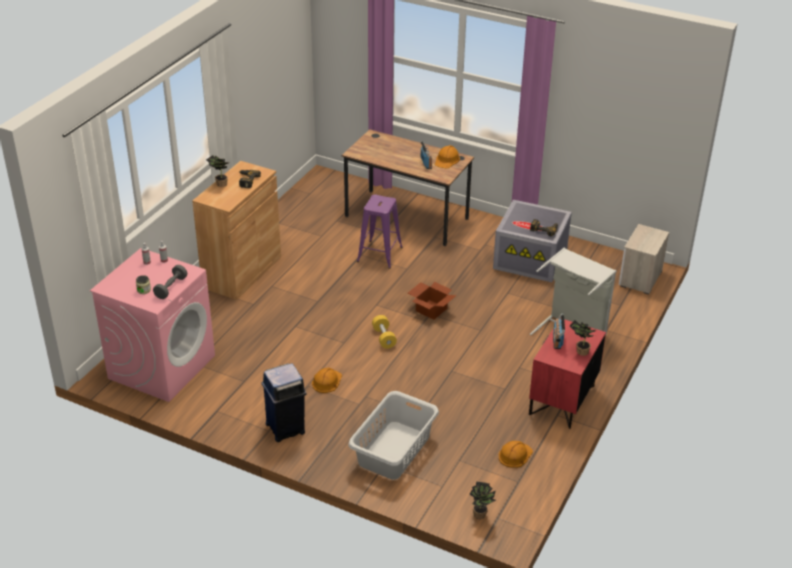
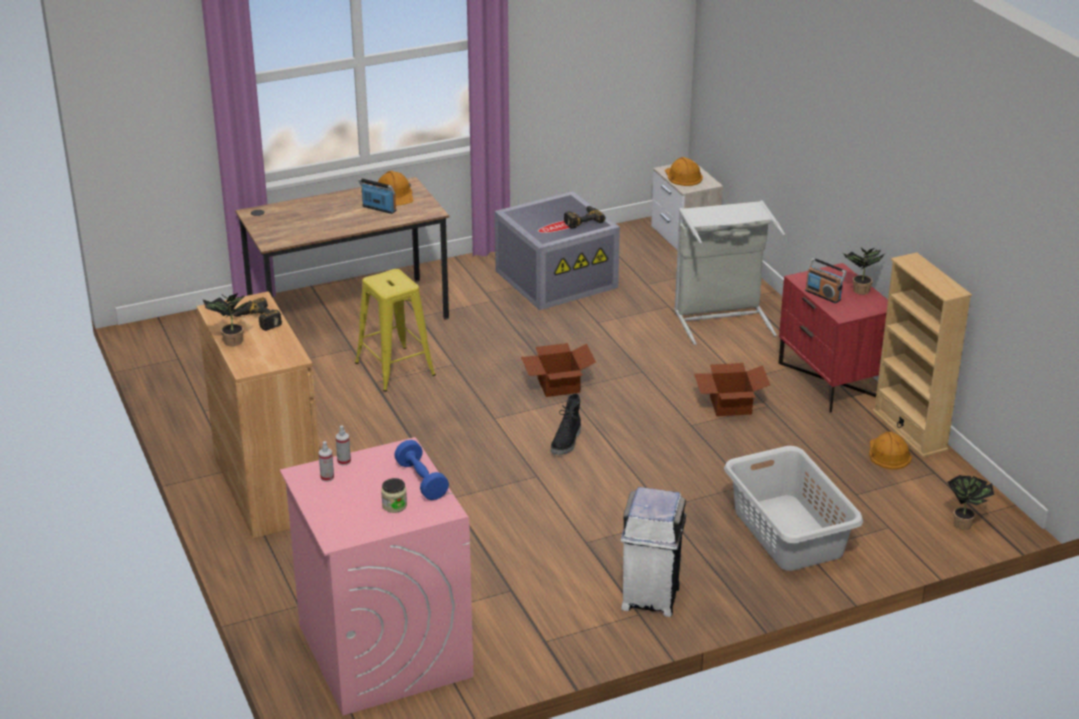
camera: 50 degrees left, 5 degrees down
(171, 288) = (421, 481): grey dumbbell -> blue dumbbell
(286, 428) = (650, 597): blue trash can -> white trash can
(326, 381) = (597, 523): orange hard hat -> orange hard hat (683, 176)
(379, 254) = (395, 369): purple stool -> yellow stool
(384, 338) = (567, 442): yellow dumbbell -> black boot
(488, 374) = (729, 405): none -> cardboard box
(550, 453) = (909, 430): none -> beige bookcase

